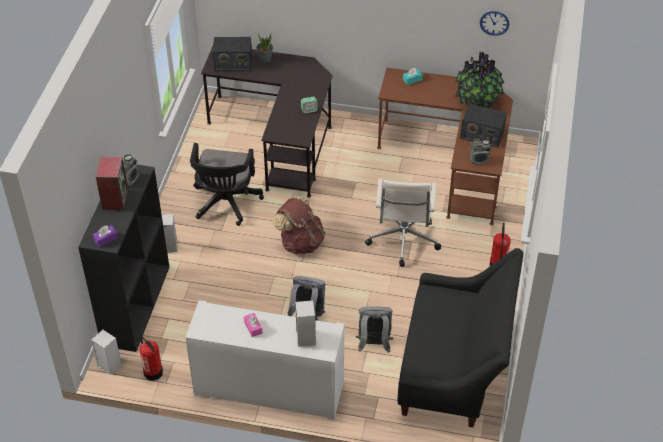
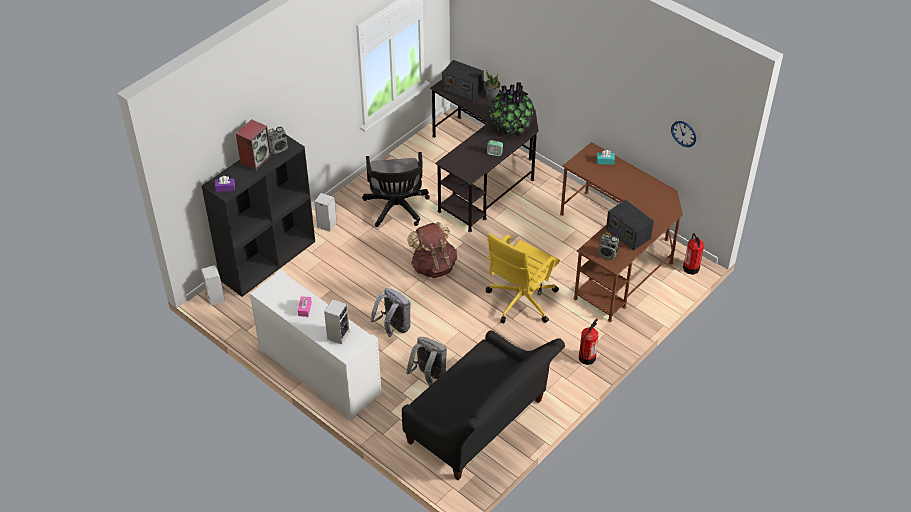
camera: 30 degrees right, 0 degrees up
(153, 372) = (243, 318): fire extinguisher -> fire extinguisher (691, 268)
(225, 204) = (396, 209): black office chair -> black office chair turned 45 degrees counterclockwise
(403, 240) = (520, 301): white office chair -> yellow office chair
(478, 101) = (648, 203): potted plant -> potted plant (510, 128)

